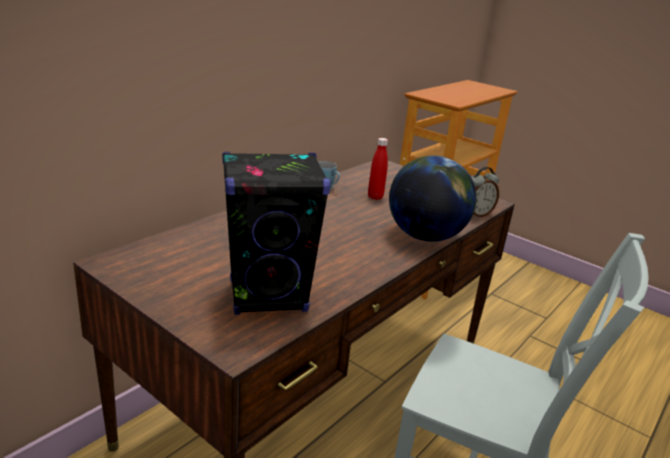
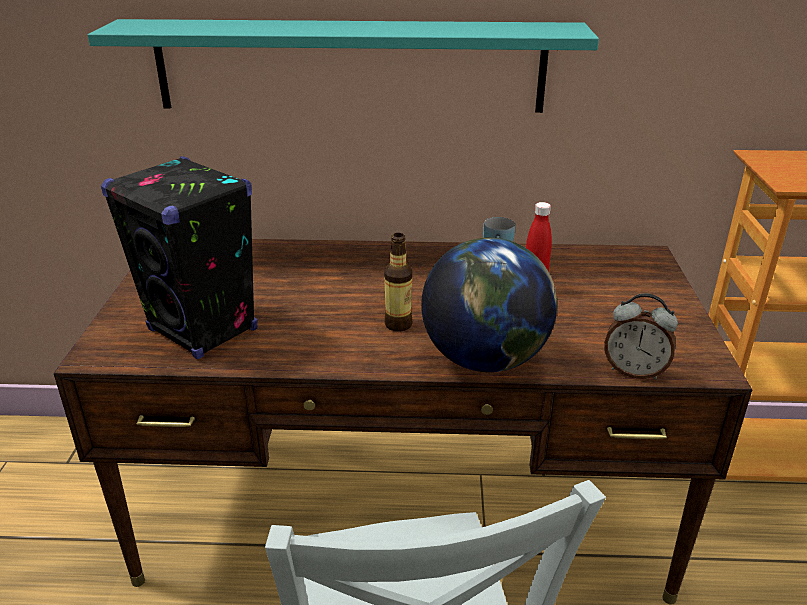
camera: 55 degrees right, 5 degrees up
(229, 65) = (350, 66): none -> turquoise shelf
(359, 240) = (398, 324): none -> bottle

